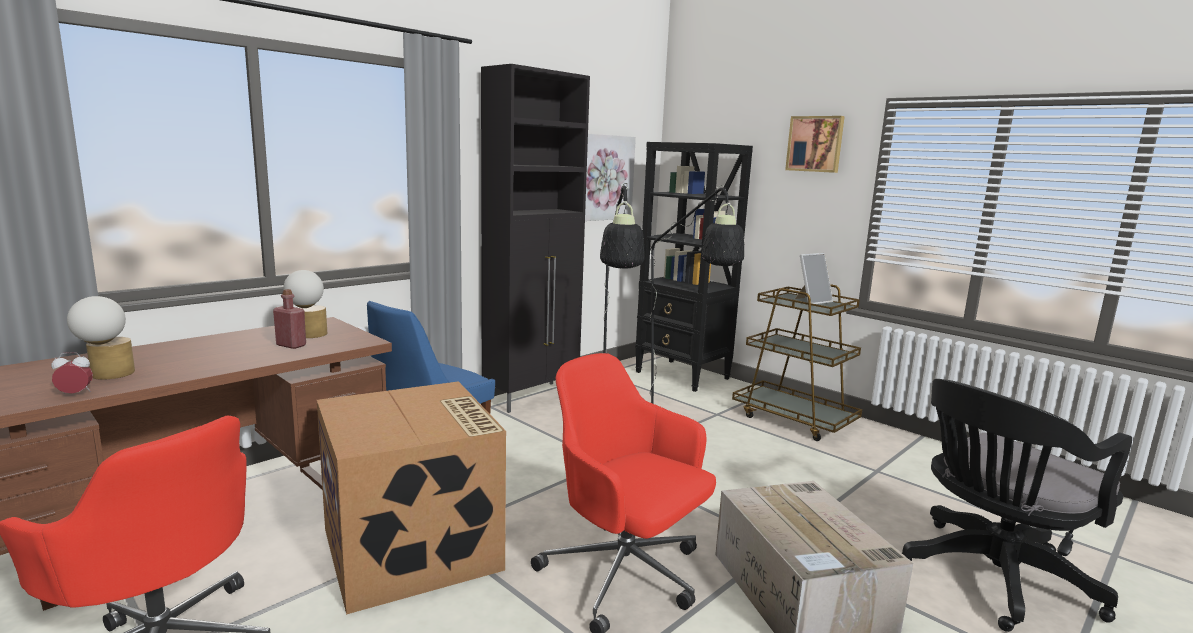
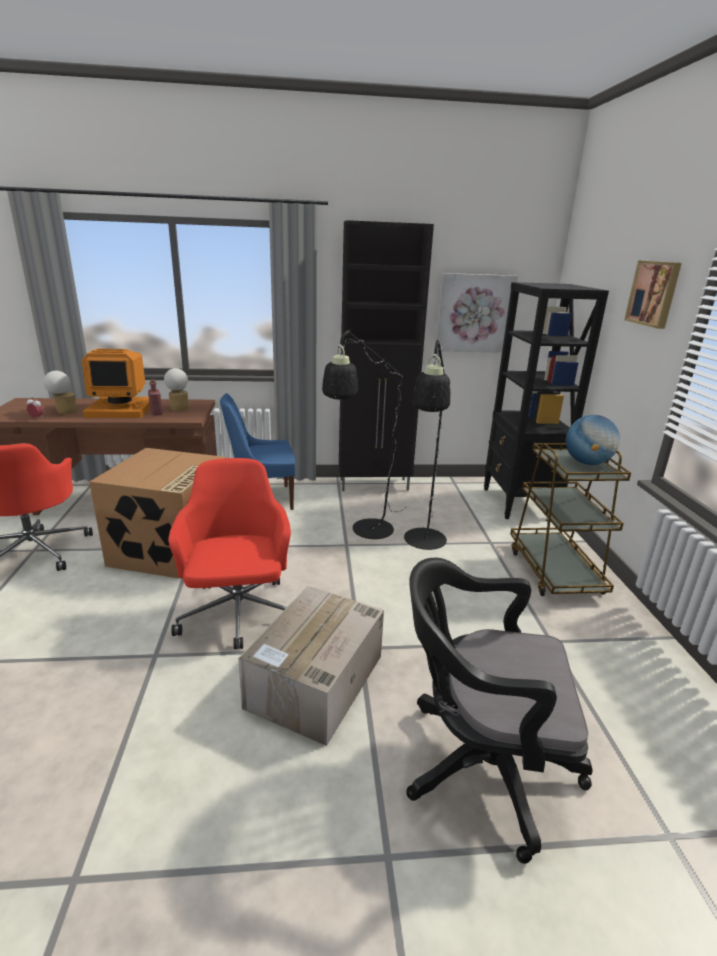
camera: 40 degrees right, 10 degrees up
(215, 352) = (122, 409): none -> monitor
(811, 301) = (587, 463): picture frame -> globe

